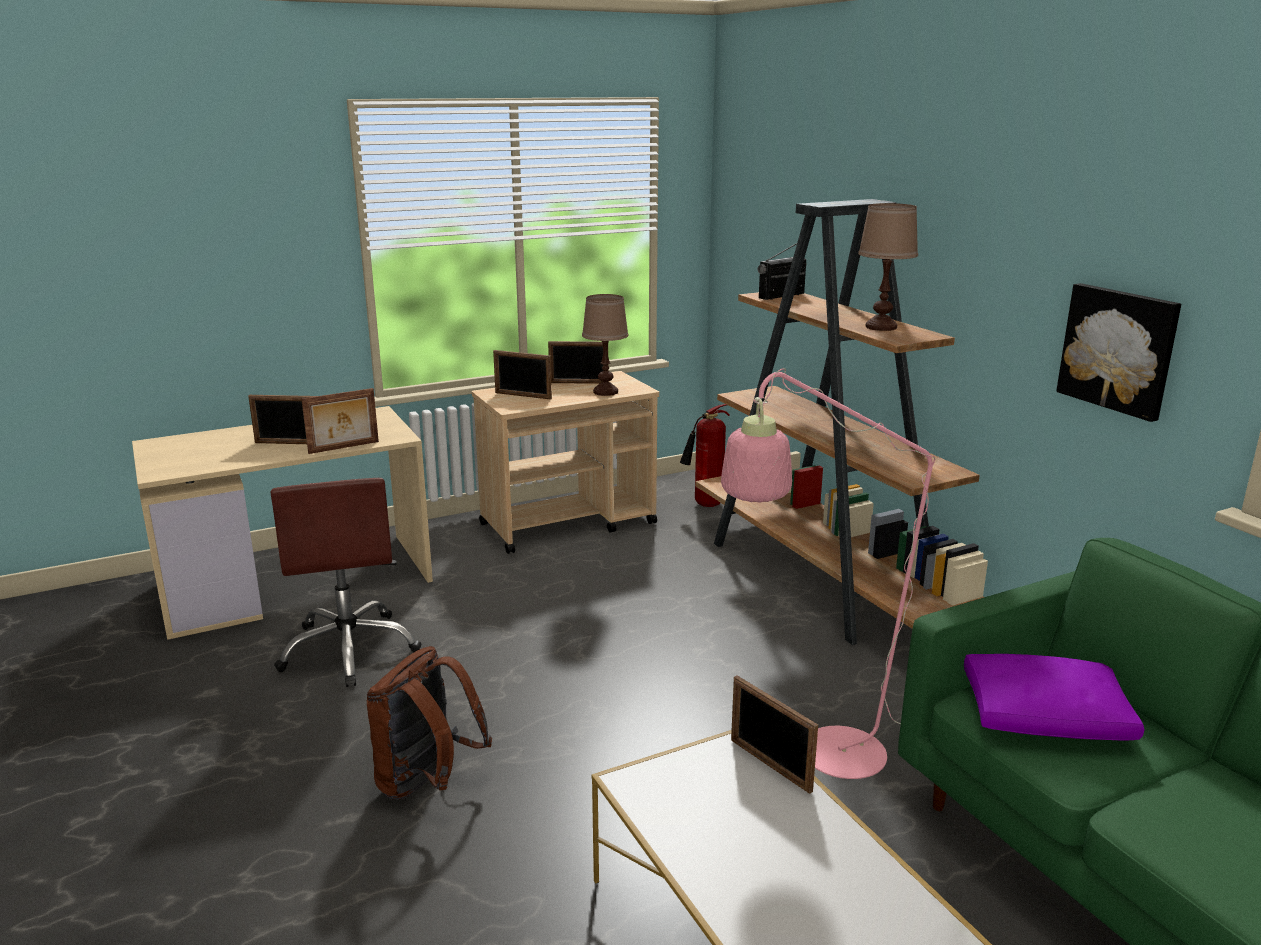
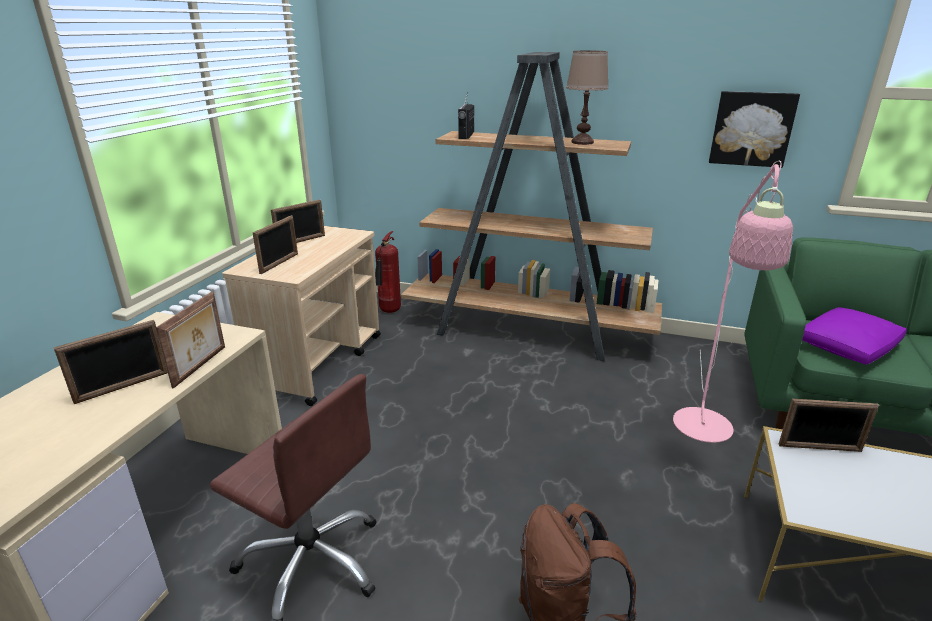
camera: 45 degrees left, 5 degrees up
(523, 396) = (279, 263): picture frame -> picture frame turned 45 degrees counterclockwise
(606, 392) = (338, 242): brown table lamp -> none

